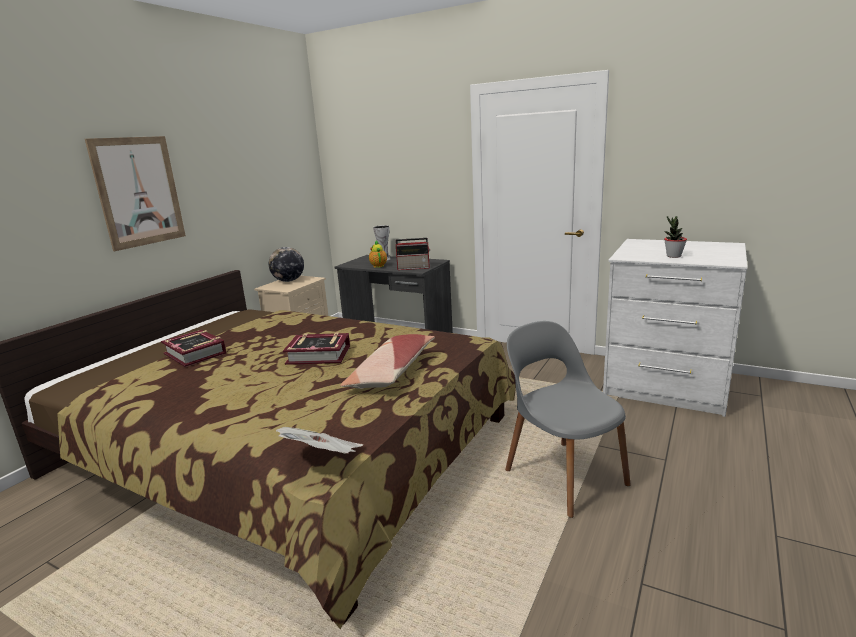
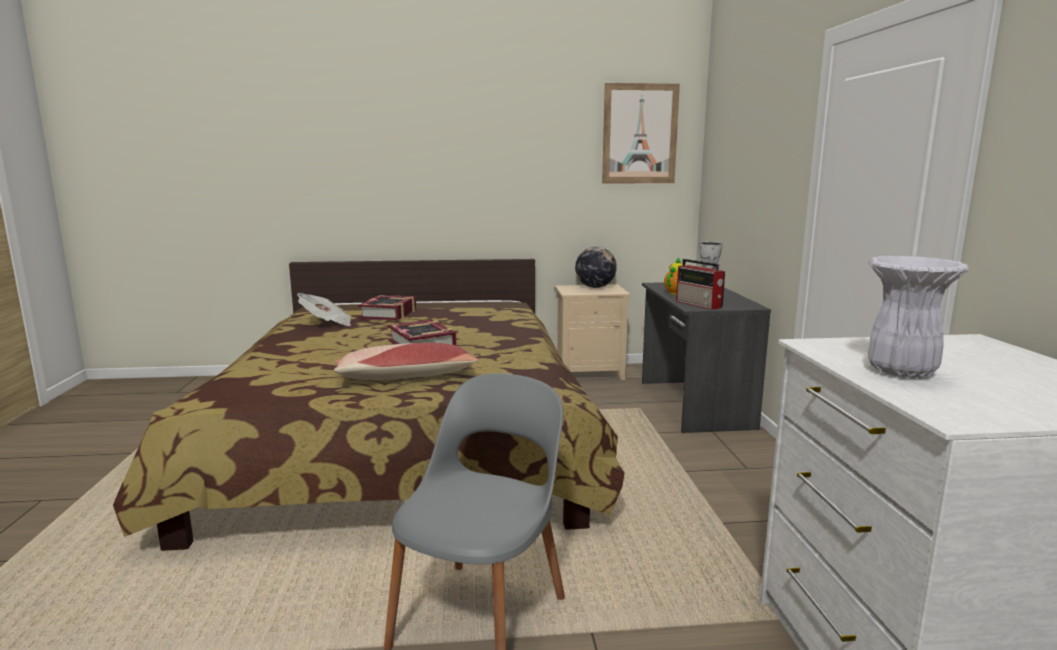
camera: 55 degrees right, 5 degrees down
(138, 192) = (440, 162): picture -> picture (640, 134)
(324, 458) = (208, 398): newspaper -> newspaper (327, 323)
(673, 256) = (901, 371): potted plant -> white vase

